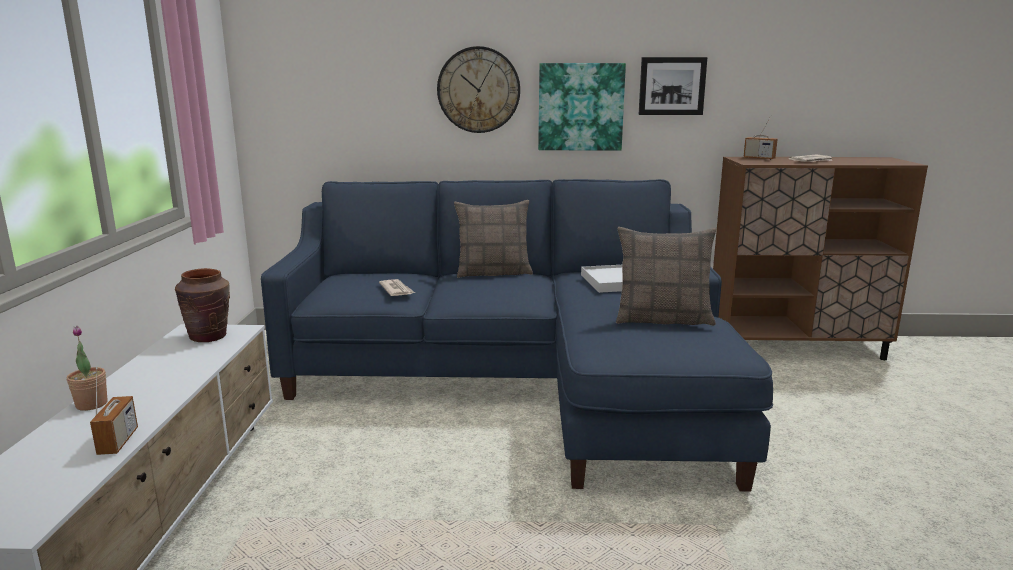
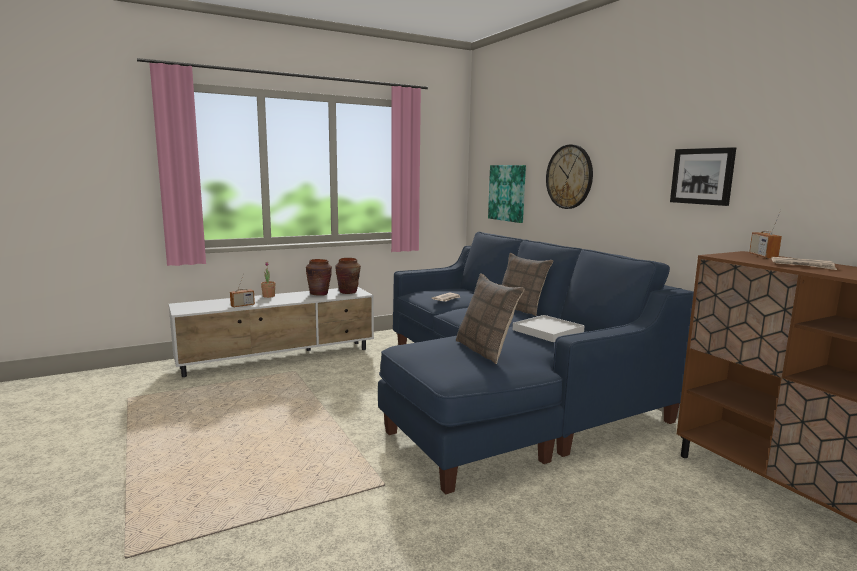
camera: 60 degrees right, 5 degrees down
(173, 359) = (319, 294): none -> brown vase
(580, 107) = (630, 192): picture -> picture (507, 193)

